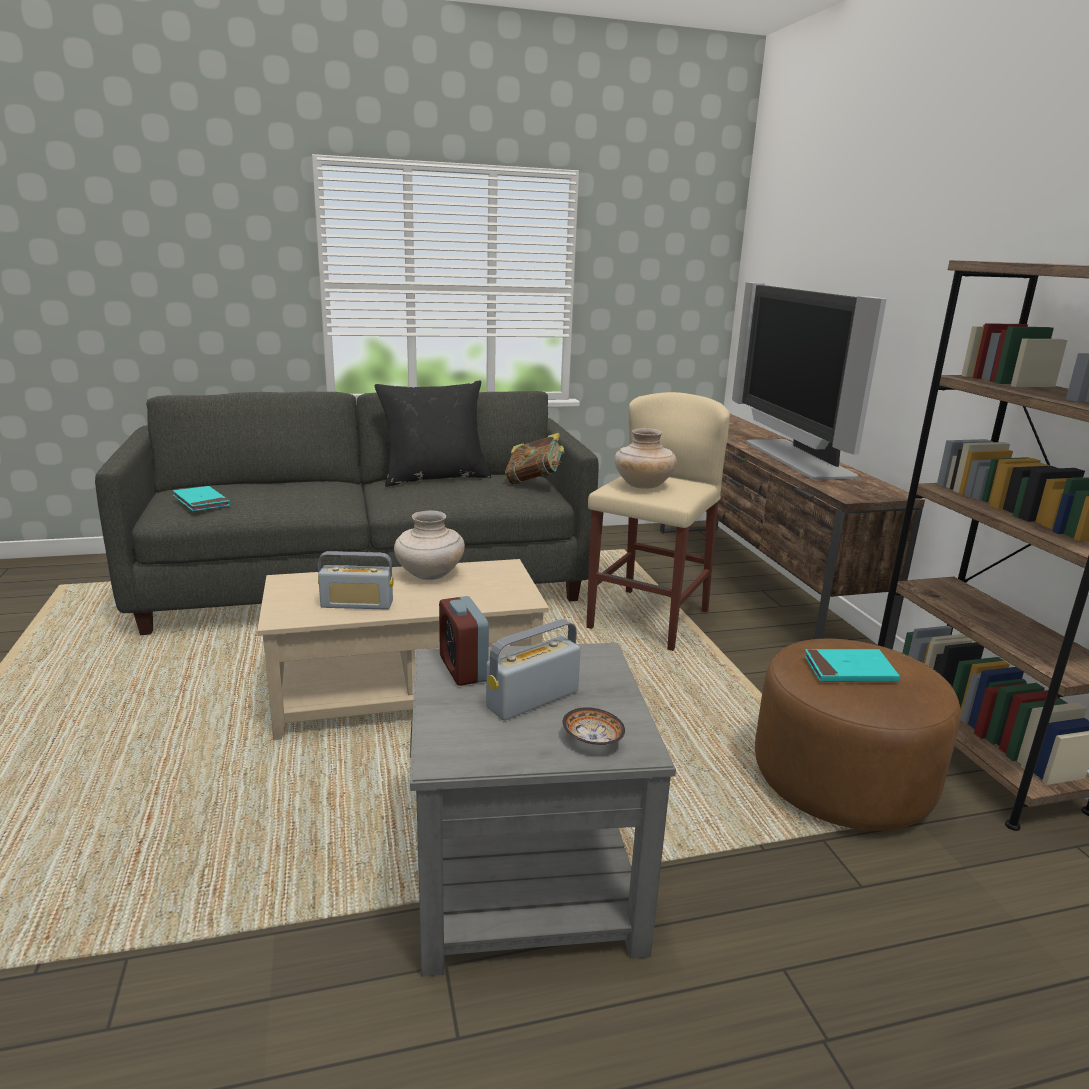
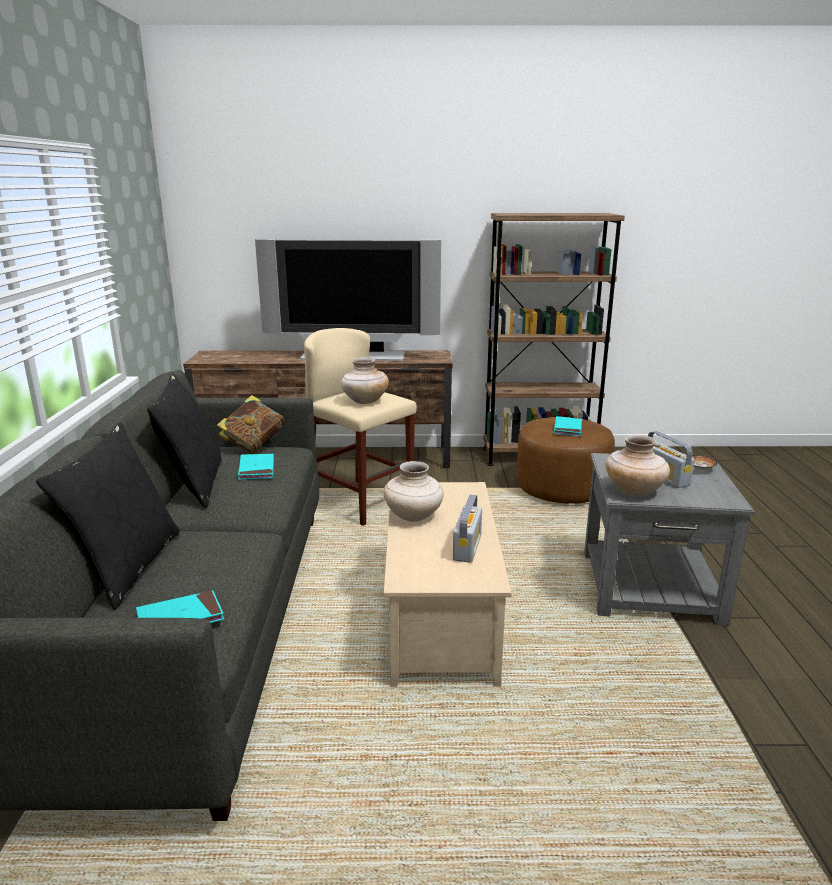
camera: 75 degrees left, 0 degrees up
(284, 482) = (127, 566): none -> black pillow
(463, 669) = (634, 491): alarm clock -> beige vase
(473, 489) = (256, 469): none -> turquoise book

